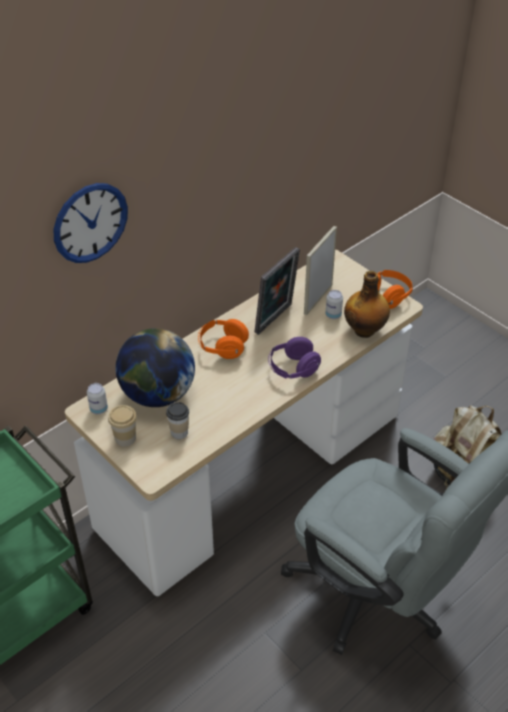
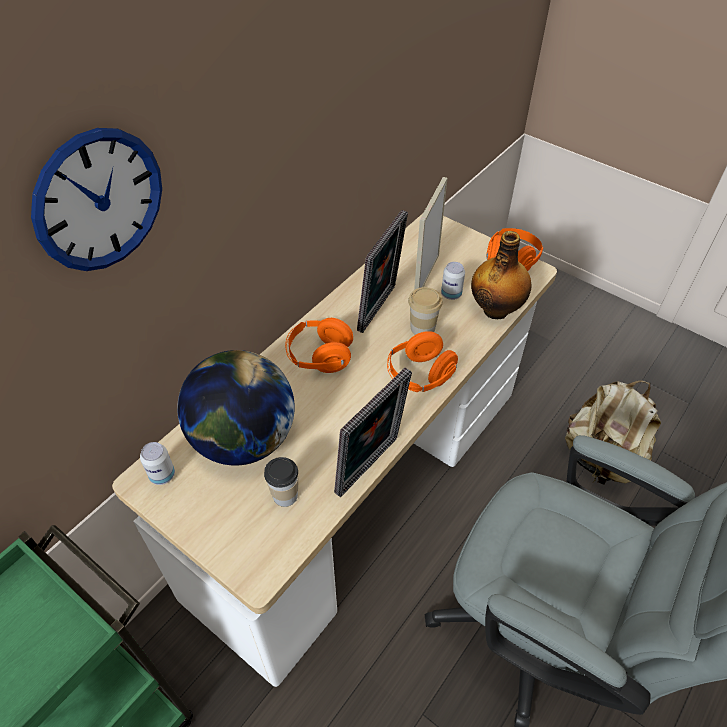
camera: 10 degrees left, 5 degrees up
(125, 438) = (208, 517): cup -> cup (422, 328)
(242, 424) = (371, 468): none -> picture frame
(293, 369) = (420, 375): purple headphones -> orange headphones

